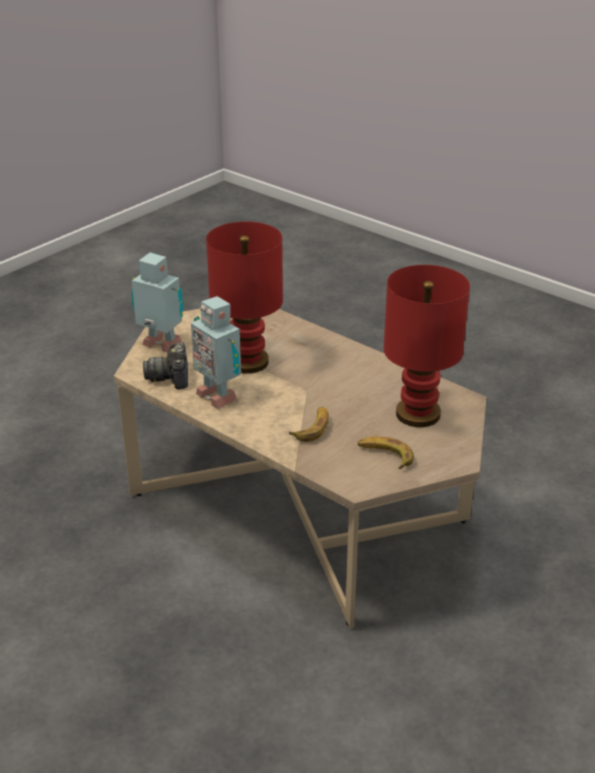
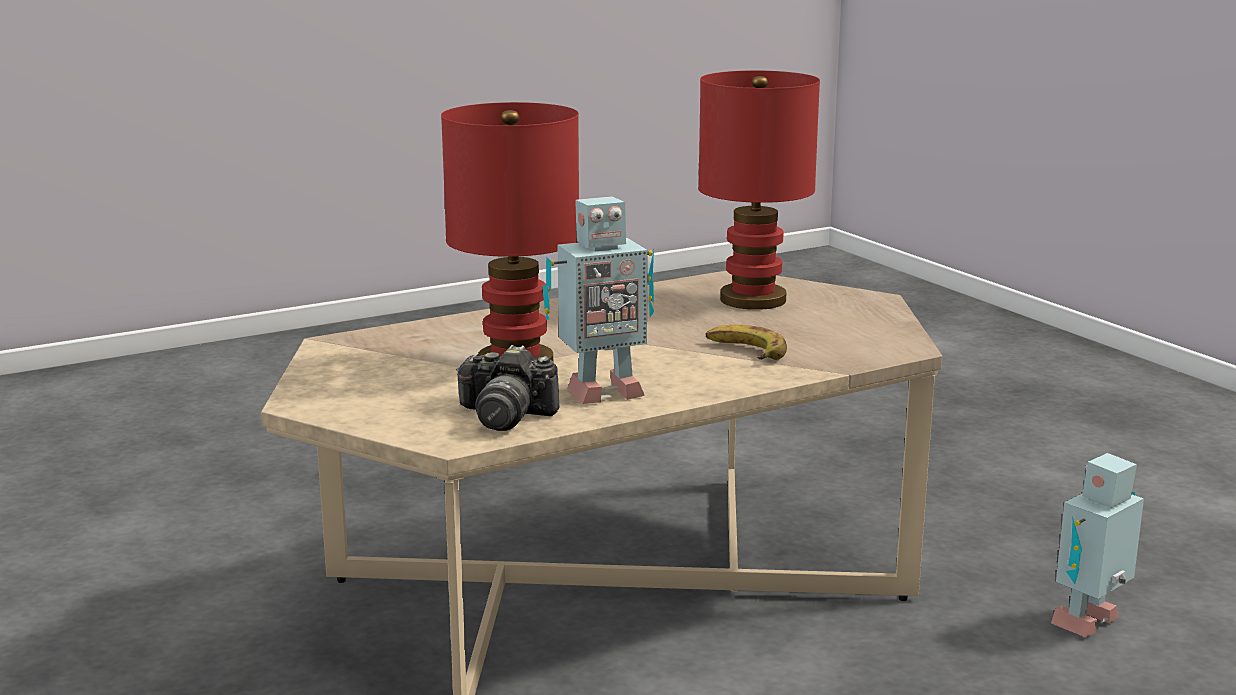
camera: 70 degrees left, 15 degrees down
(161, 346) = (388, 413): toy robot -> toy robot (1091, 623)
(385, 456) = (842, 326): banana -> none

